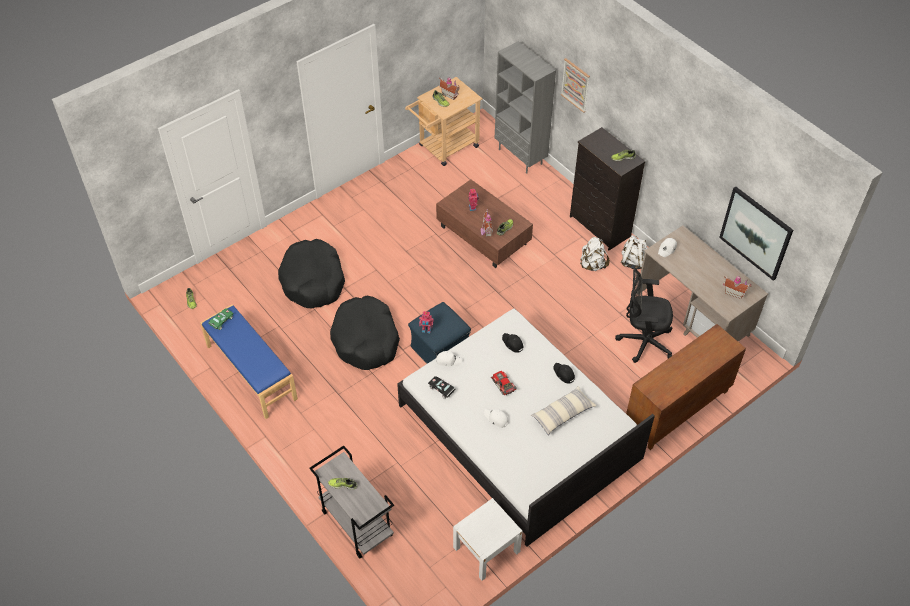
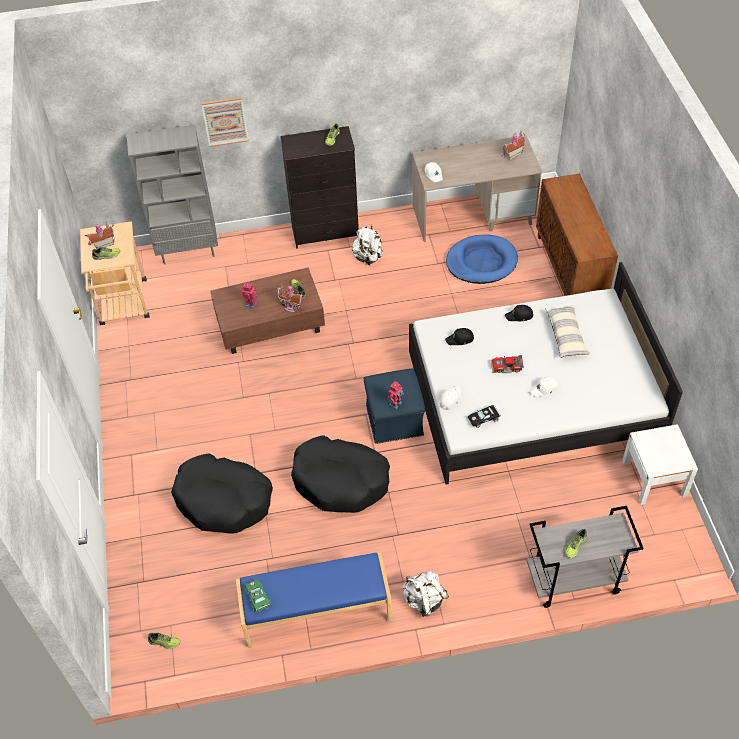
camera: 60 degrees left, 0 degrees up
(633, 262) = (385, 227): white backpack -> white backpack (424, 600)
(643, 342) = (481, 262): black office chair -> blue dog bed
(756, 233) = (495, 91): picture -> none

